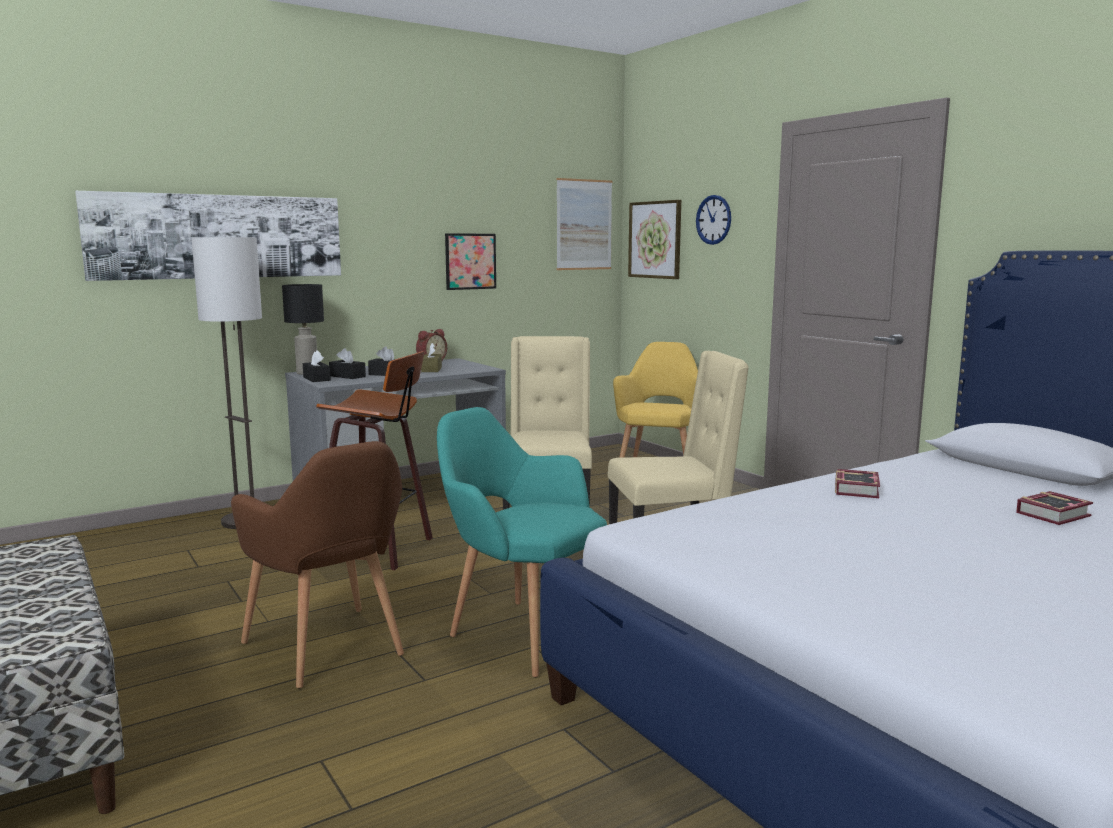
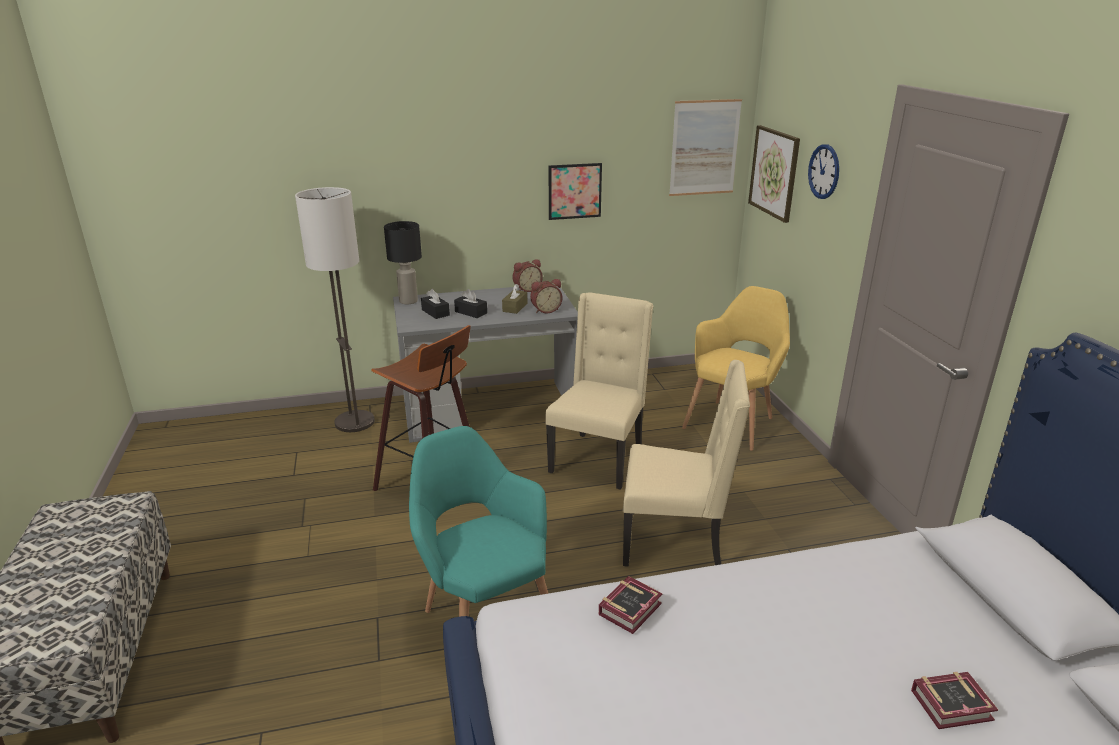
camera: 20 degrees right, 15 degrees up
(218, 236) = (331, 180): picture -> none
(316, 379) = (407, 314): black tissue box -> none
(330, 652) = (330, 607): brown armchair -> none
(466, 369) = (545, 310): none -> alarm clock
(858, 489) = (778, 599): book -> book (633, 608)

